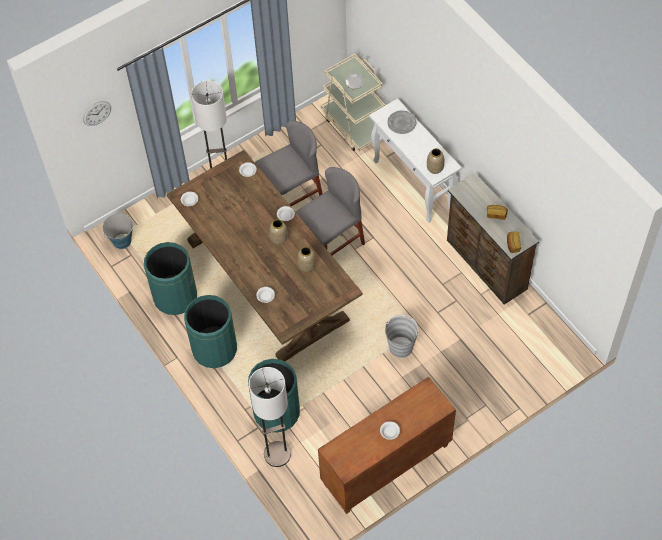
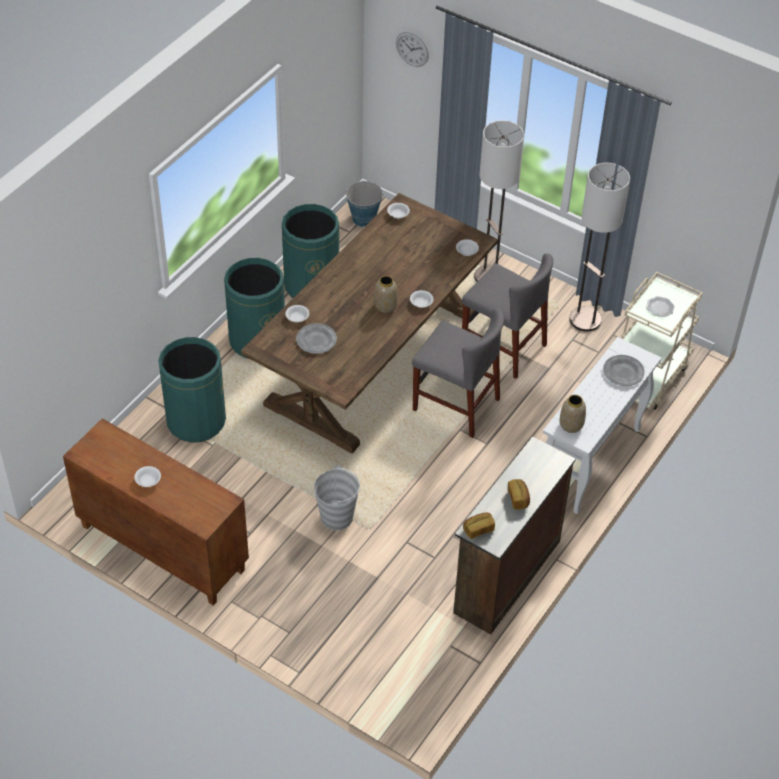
camera: 65 degrees right, 10 degrees down
(277, 454) = (141, 438): floor lamp -> floor lamp (585, 320)
(293, 292) = (316, 340): none -> grey plate
(307, 265) = (359, 342): vase -> none

